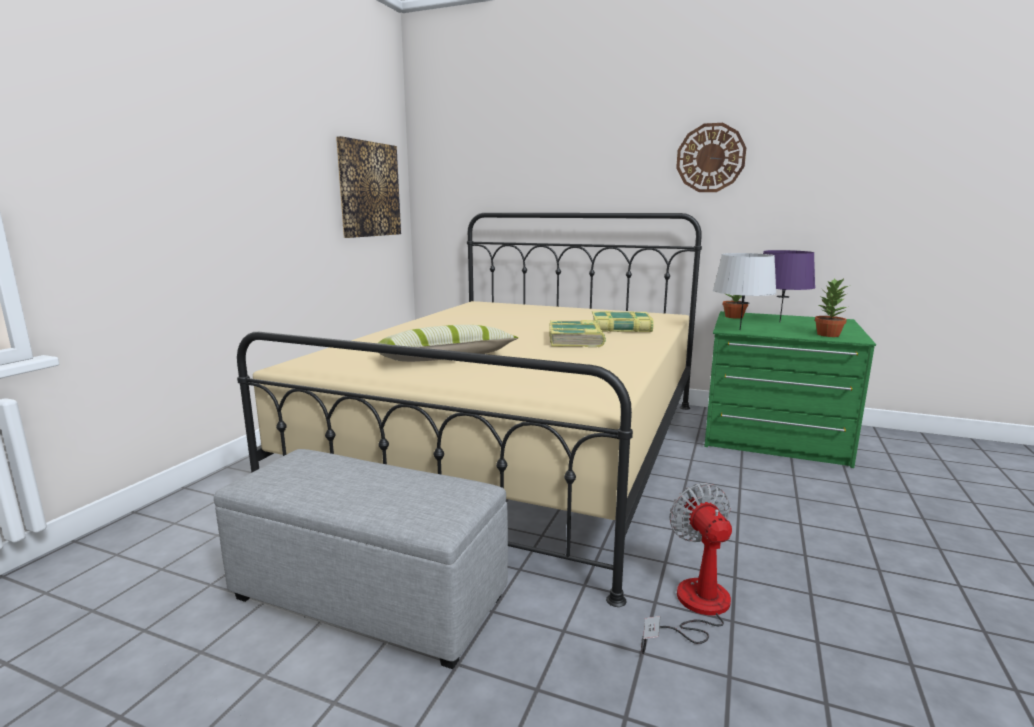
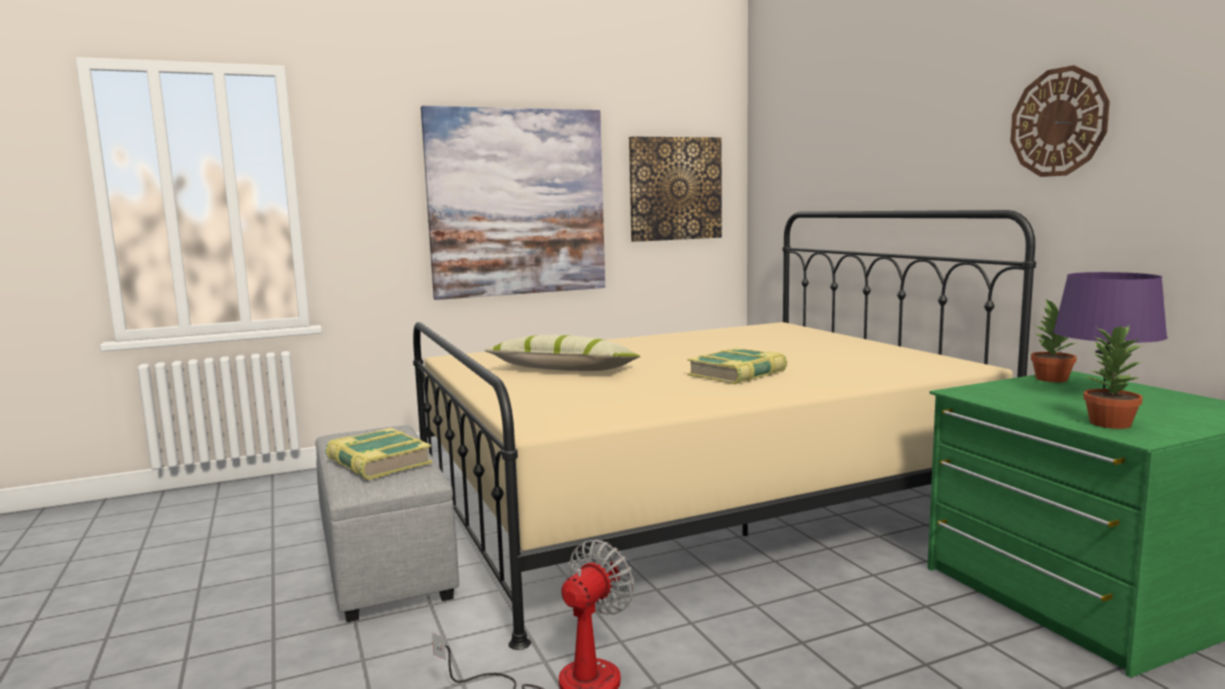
camera: 45 degrees right, 5 degrees down
(254, 195) = (517, 202): none -> picture
(621, 328) = (840, 370): book -> book (378, 463)
(739, 330) = (979, 394): grey table lamp -> none

